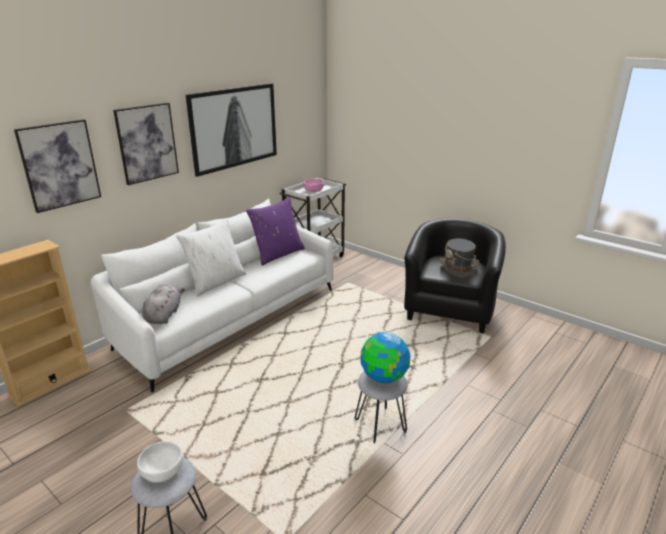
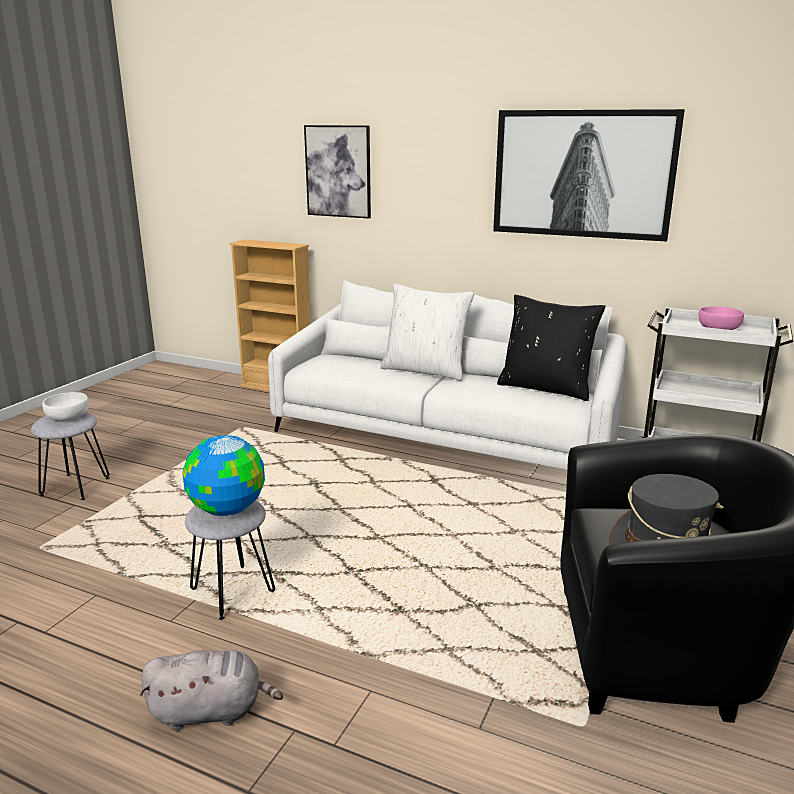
camera: 75 degrees right, 5 degrees down
(147, 143) = (437, 168): picture -> none
(164, 315) = (329, 363): grey plush toy -> grey plush toy (211, 711)
(277, 254) = (546, 388): purple pillow -> black pillow

